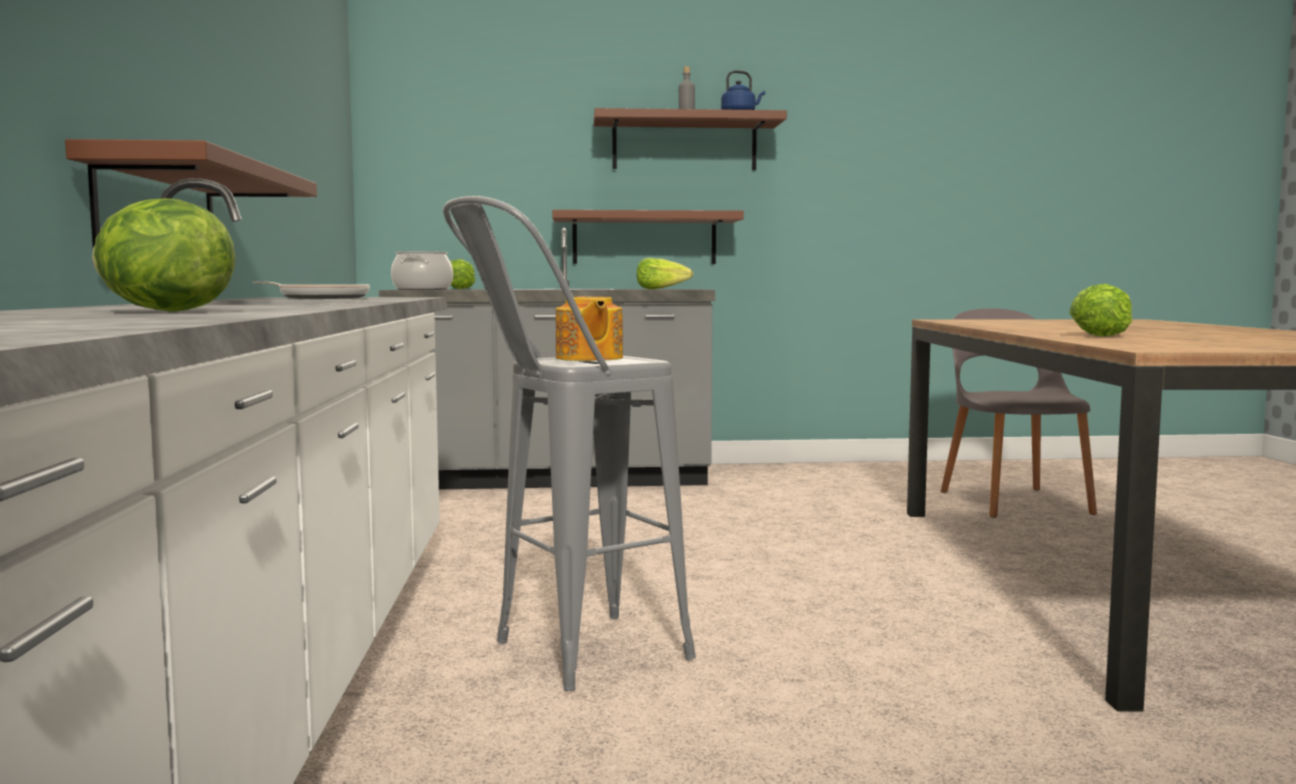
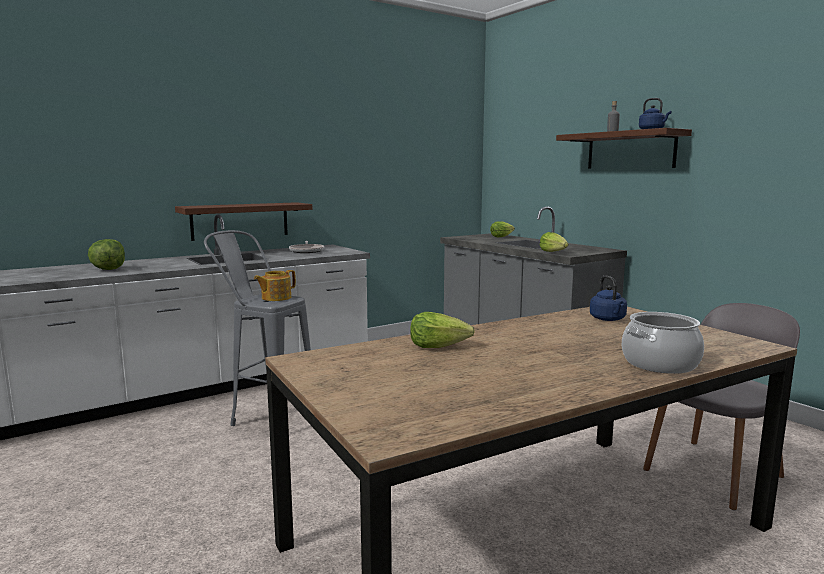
camera: 60 degrees right, 5 degrees up
(422, 289) = (467, 237): cooking pot -> cooking pot (659, 363)
(644, 239) = (603, 214): brown shelf -> none
(998, 321) = (608, 319): none -> blue kettle

